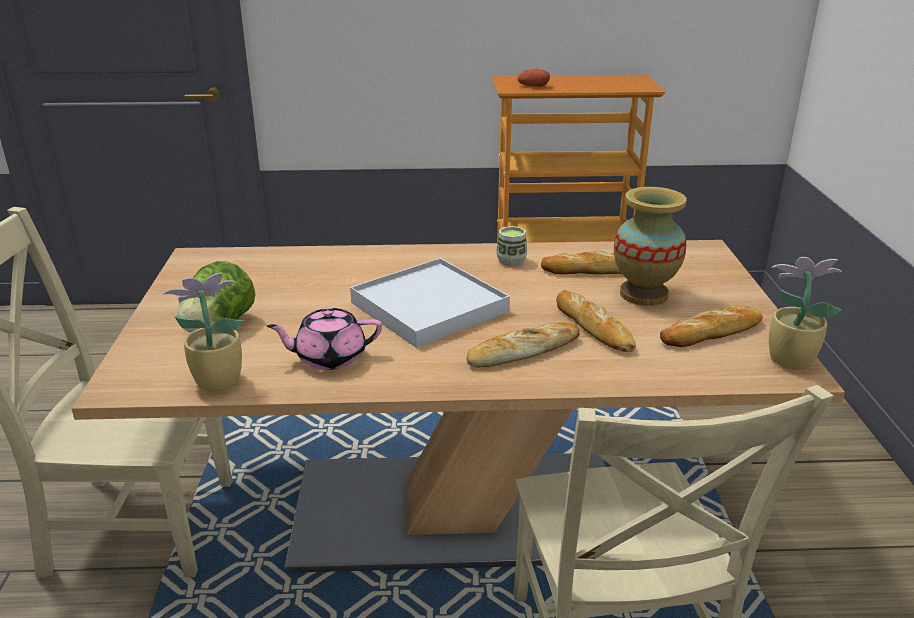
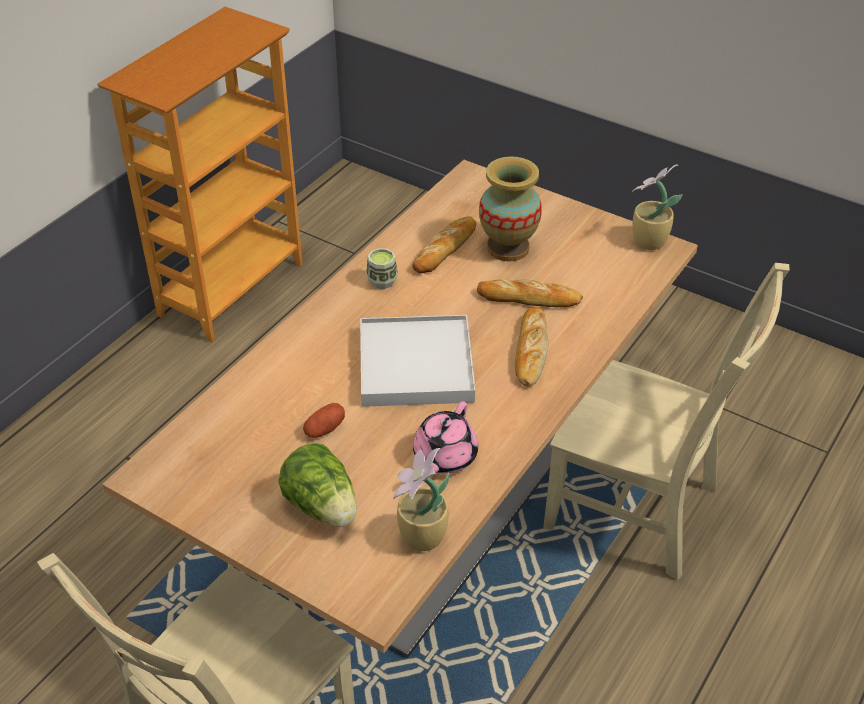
camera: 55 degrees left, 15 degrees up
(533, 86) = (173, 81): potato -> potato (324, 429)
(712, 332) = (588, 251): bread -> none

